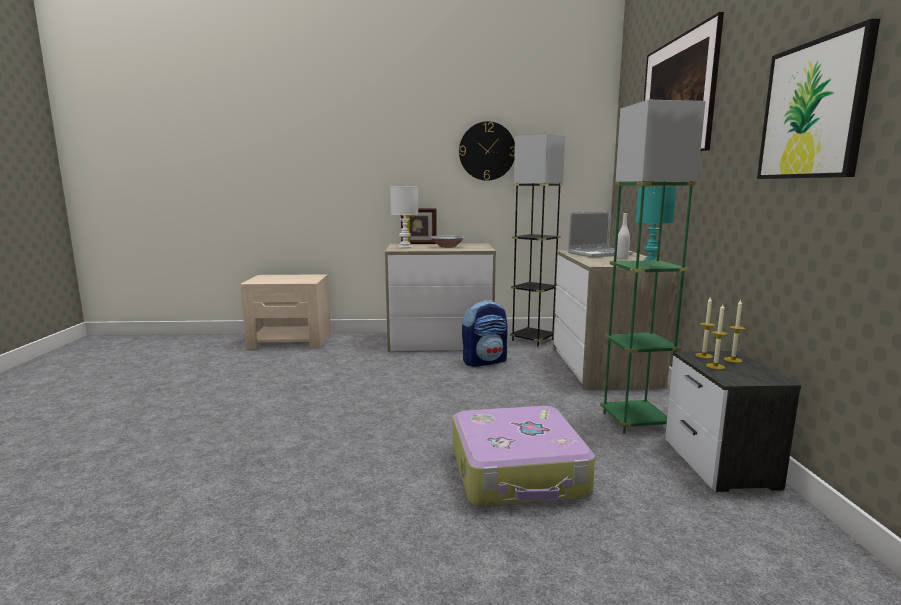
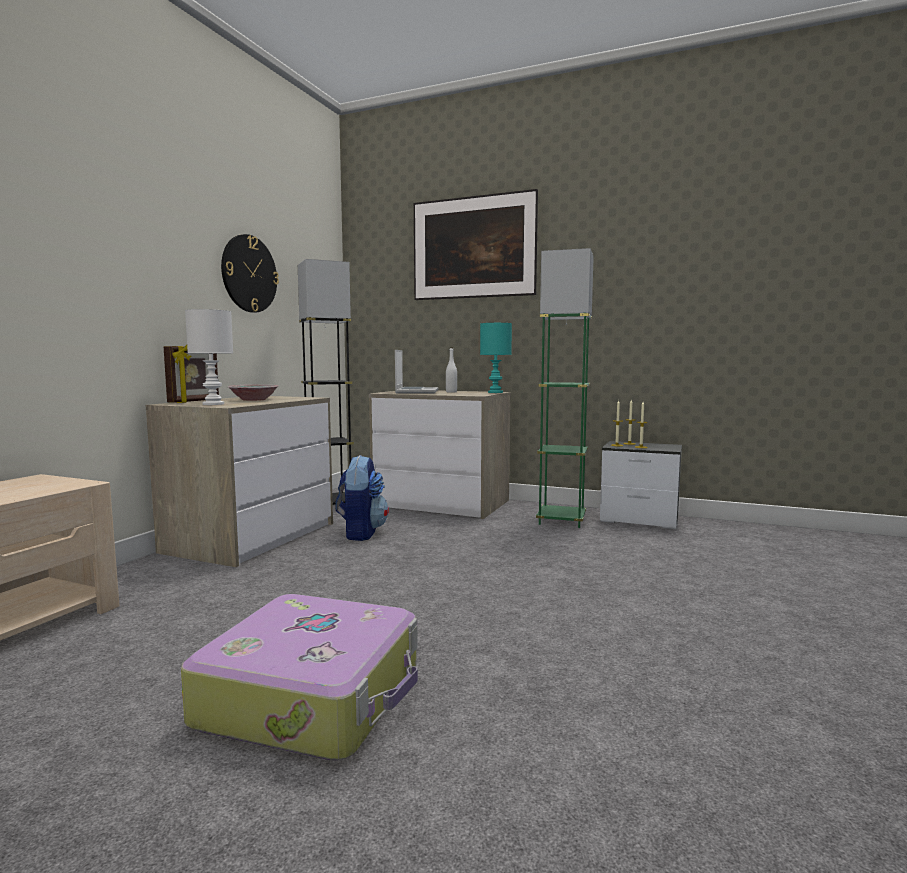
camera: 65 degrees left, 5 degrees down
(518, 473) = (630, 569): suitcase -> suitcase (314, 695)
(813, 110) = (655, 273): picture -> none

